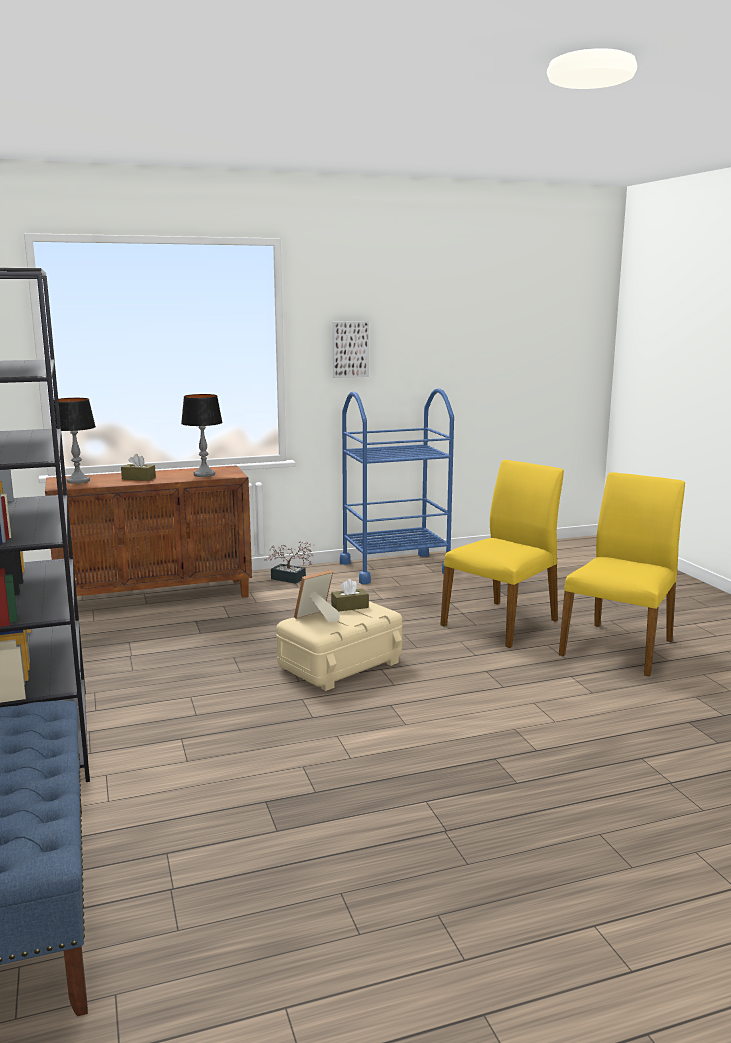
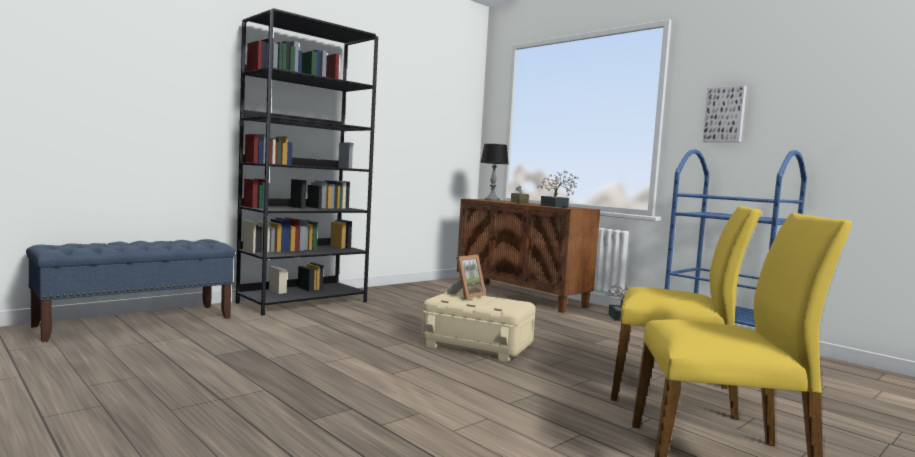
camera: 65 degrees right, 10 degrees down
(204, 474) = (555, 206): table lamp -> potted plant
(316, 618) = (466, 296): picture frame -> picture frame turned 105 degrees clockwise
(349, 606) = (504, 301): brown tissue box -> none

